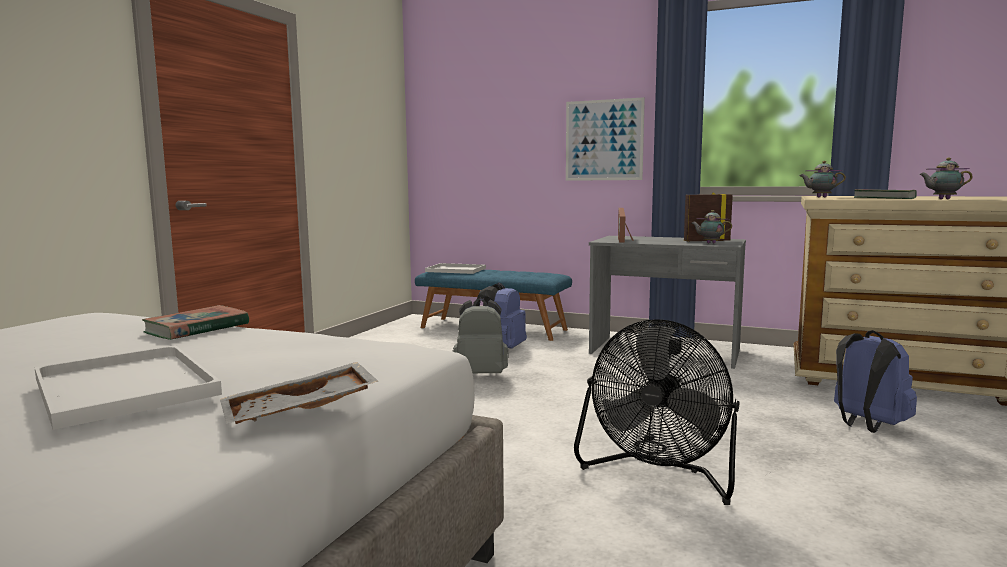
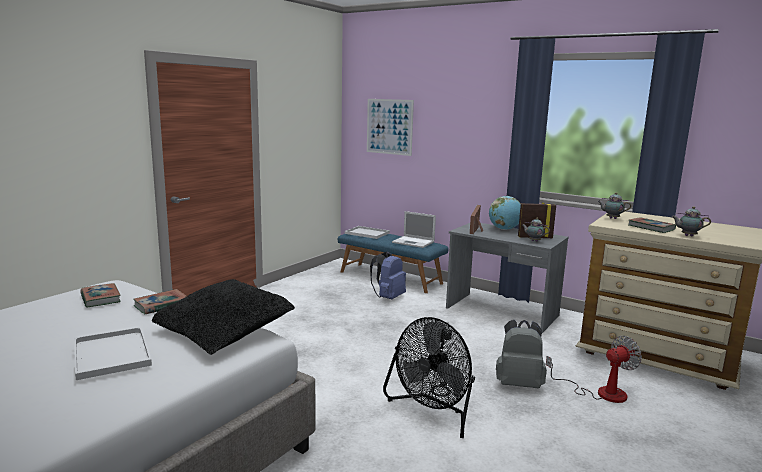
camera: 10 degrees right, 5 degrees up
(74, 329) = (100, 298): none -> book
(300, 412) = (183, 380): grey tray -> none
(334, 346) = (223, 330): none -> black pillow
(481, 374) = (362, 319): grey backpack -> grey backpack (518, 384)
(526, 274) = (414, 242): none -> laptop
(604, 140) = (476, 149): picture -> picture (389, 126)
(658, 238) = (504, 229): none -> globe
(867, 425) = (600, 392): blue backpack -> fan

